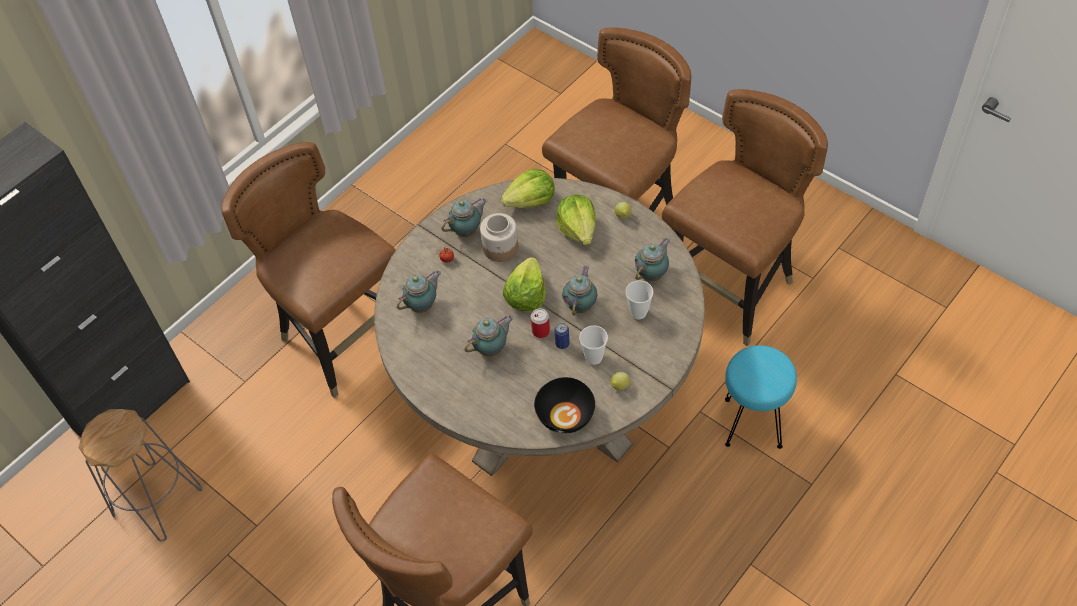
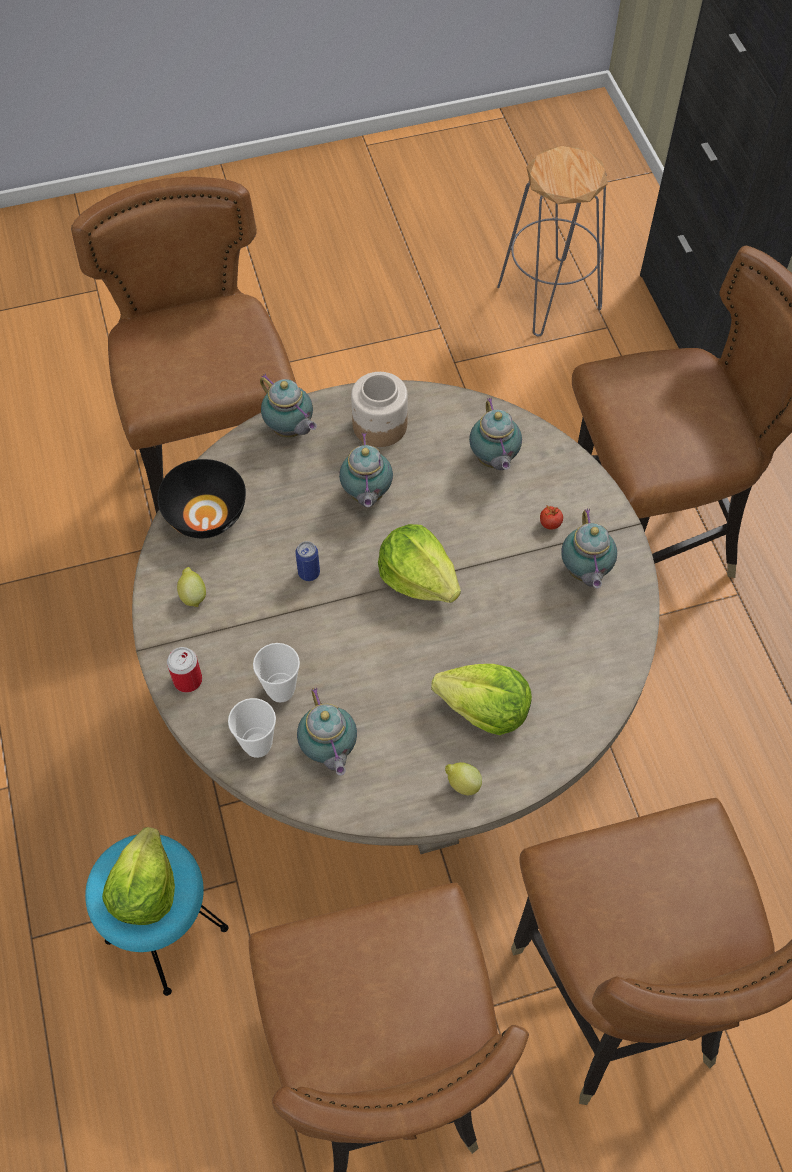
camera: 120 degrees right, 5 degrees up
(501, 248) = (522, 594): jar -> jar (379, 425)
(531, 201) = (583, 681): lettuce -> lettuce (144, 889)
(540, 331) = (348, 561): can -> can (187, 680)
(581, 305) = (350, 630): teapot -> teapot (290, 430)
(594, 357) = (258, 594): cup -> cup (257, 745)

